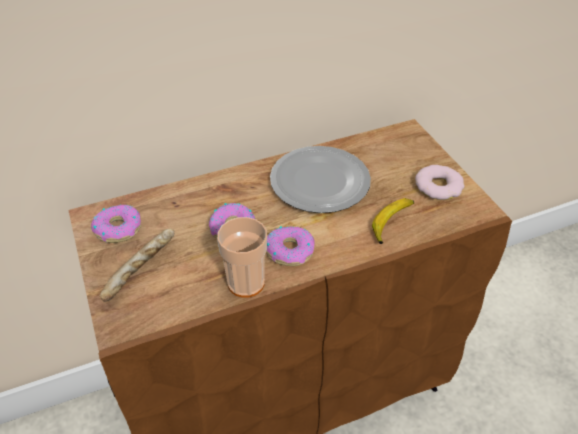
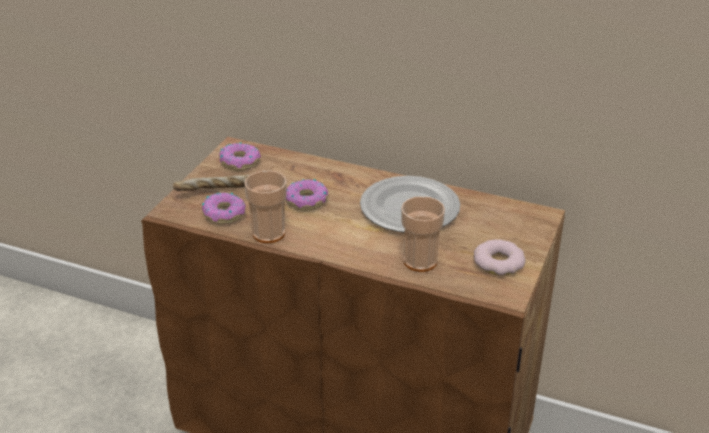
camera: 45 degrees right, 10 degrees down
(289, 250) = (322, 234): donut -> donut (224, 214)
(391, 223) = (420, 261): banana -> cup

